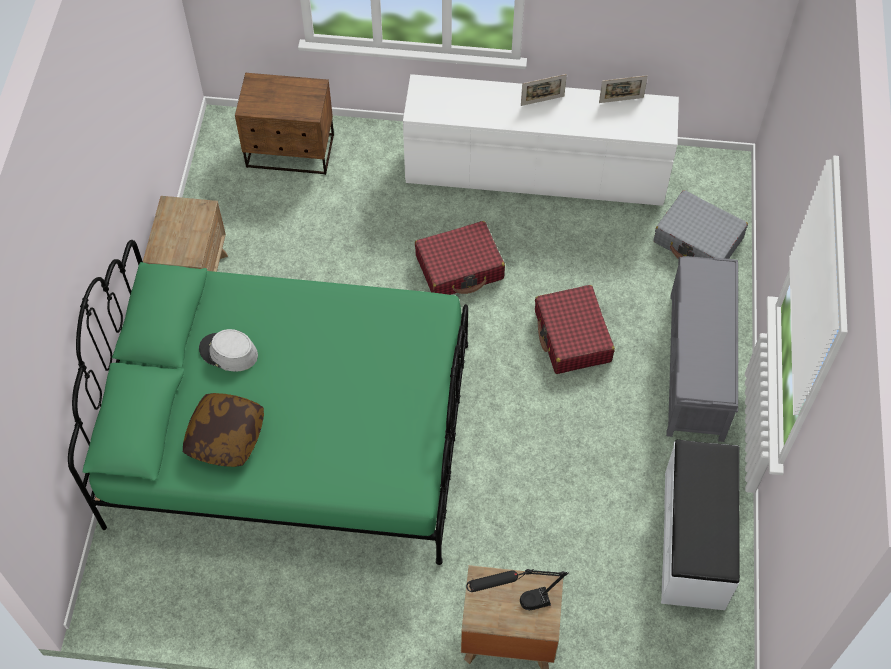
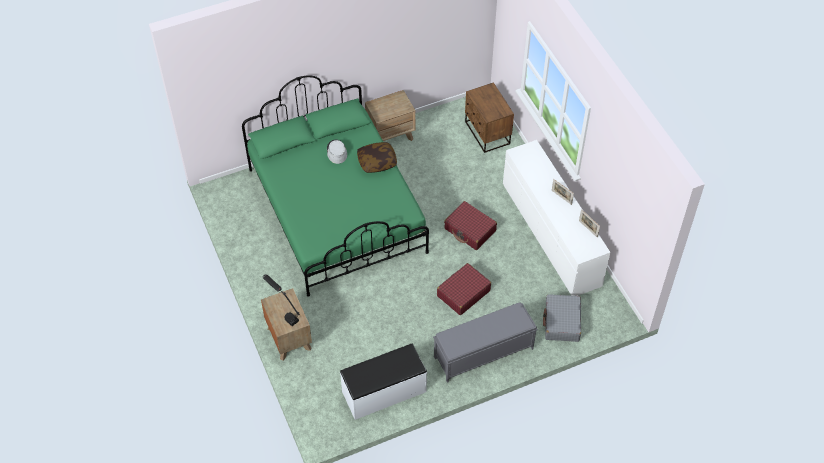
camera: 60 degrees right, 5 degrees down
(225, 436) = (296, 172): pillow -> pillow (377, 162)

